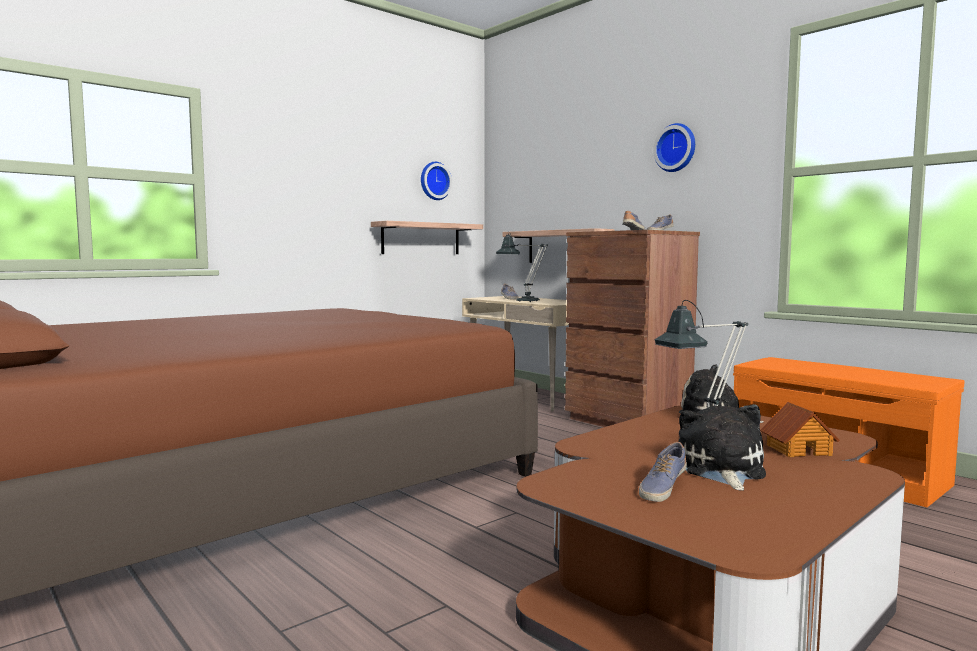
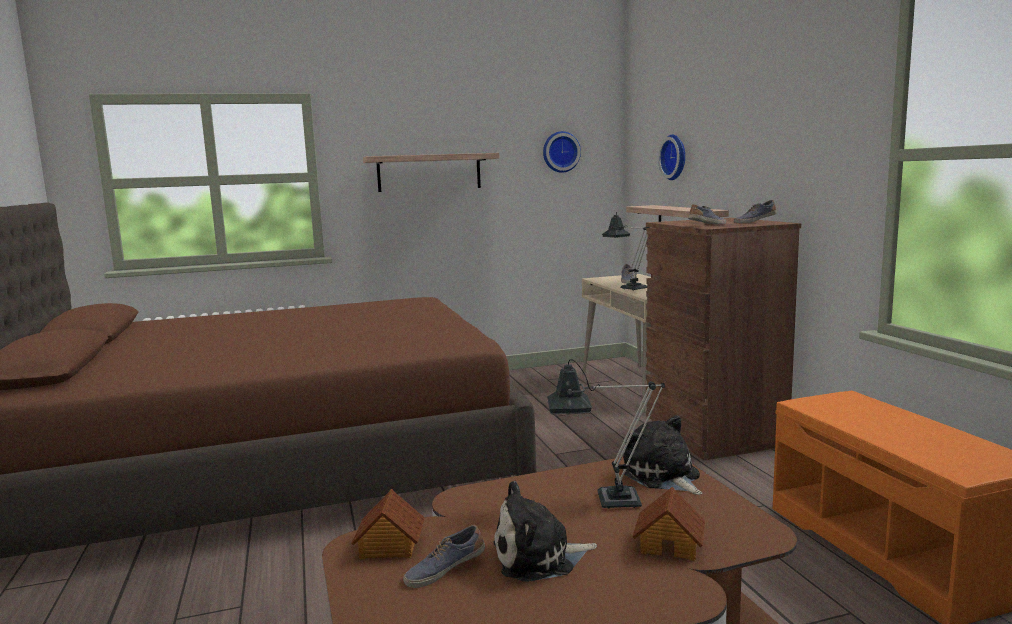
camera: 25 degrees right, 5 degrees up
(421, 238) = (545, 214): shelf -> shelf (429, 172)
(581, 481) = (389, 546): none -> toy house
(676, 148) = (785, 117): wall clock -> wall clock (675, 157)
(721, 470) = (539, 557): plush toy -> plush toy turned 135 degrees counterclockwise

